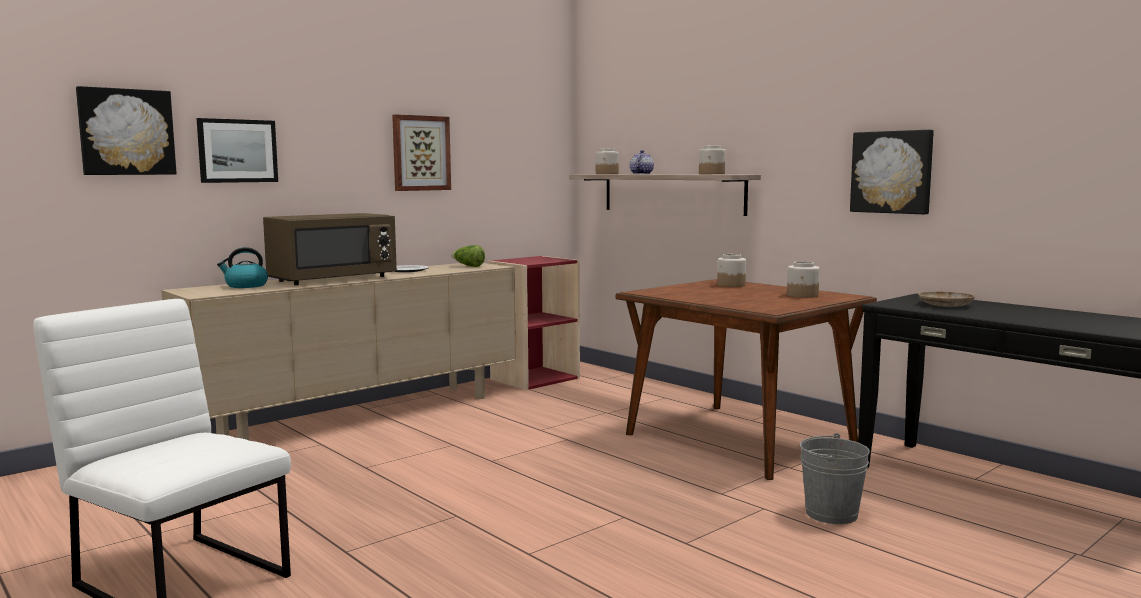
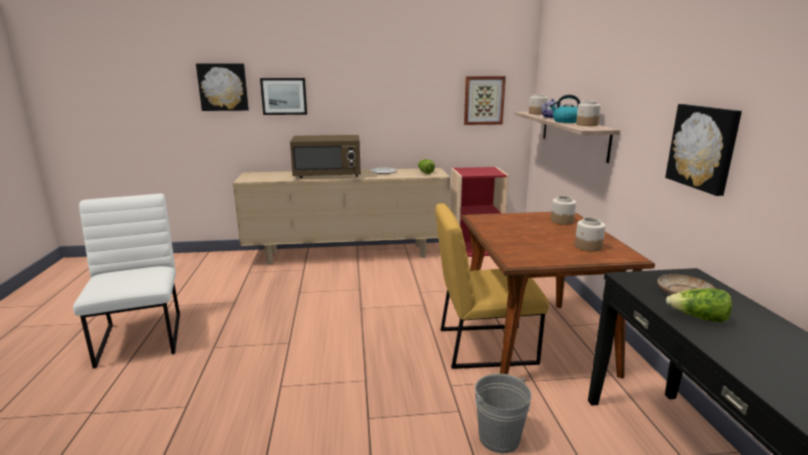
camera: 35 degrees right, 10 degrees up
(245, 286) = (279, 175): kettle -> kettle (565, 121)
(420, 153) = (404, 95): picture -> picture (483, 100)
(697, 455) = (483, 346): none -> yellow chair
(986, 313) = (698, 318): none -> lettuce

